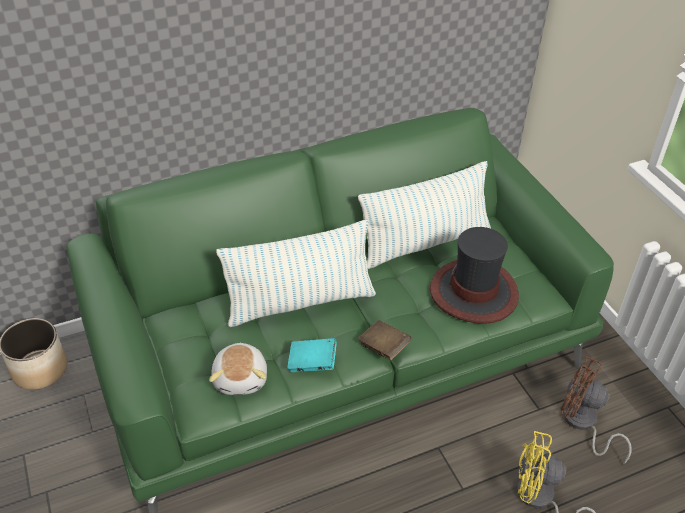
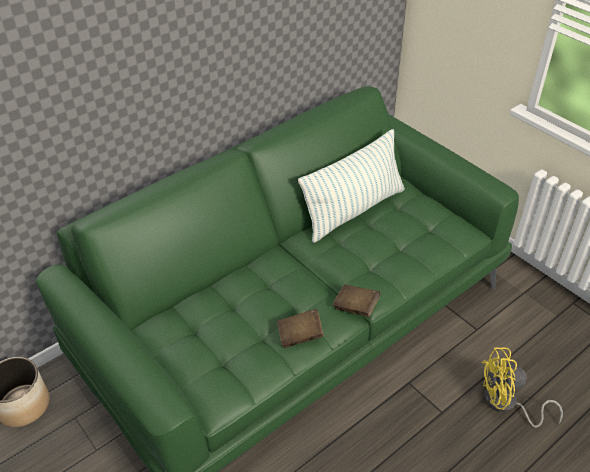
camera: 15 degrees left, 0 degrees up
(241, 378) = (242, 364): plush toy -> none
(300, 302) = (267, 285): pillow -> none
(312, 363) = (300, 335): turquoise book -> brown book
(474, 292) = (411, 242): hat -> none
(582, 423) = (514, 332): brown fan -> none

